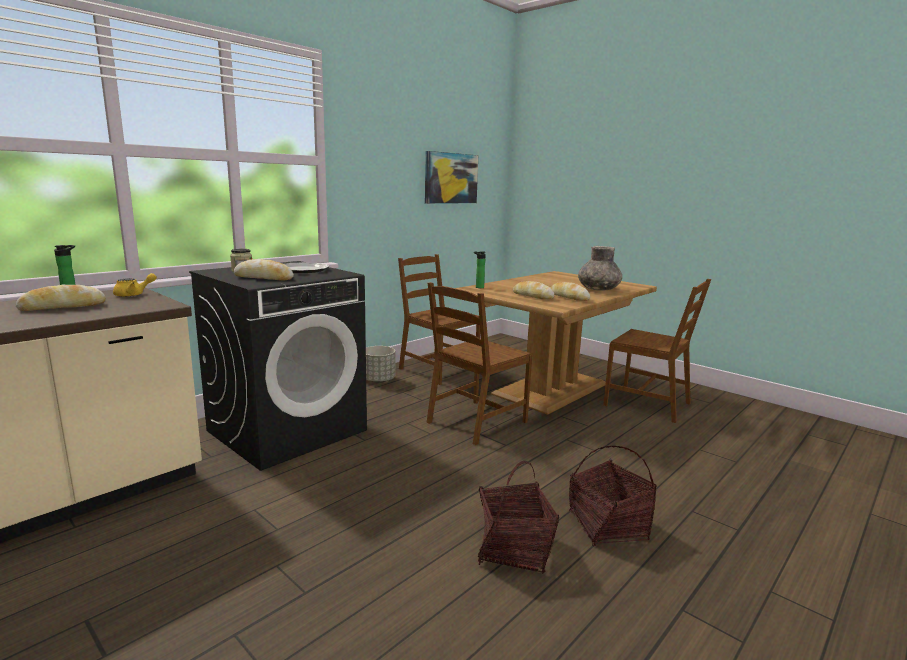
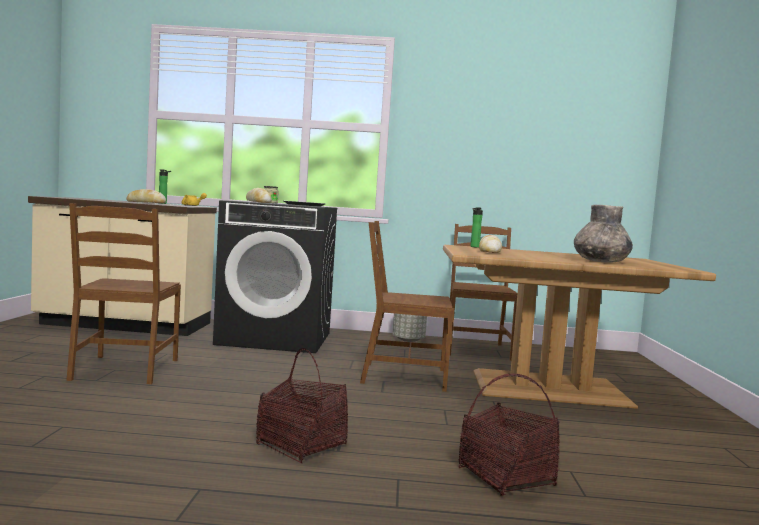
camera: 50 degrees right, 10 degrees down
(451, 178) = (551, 150): picture -> none
(514, 549) = (212, 419): basket -> basket (506, 477)
(568, 297) = (523, 256): bread -> none
(648, 404) = (636, 433): brown chair -> brown chair (125, 369)

